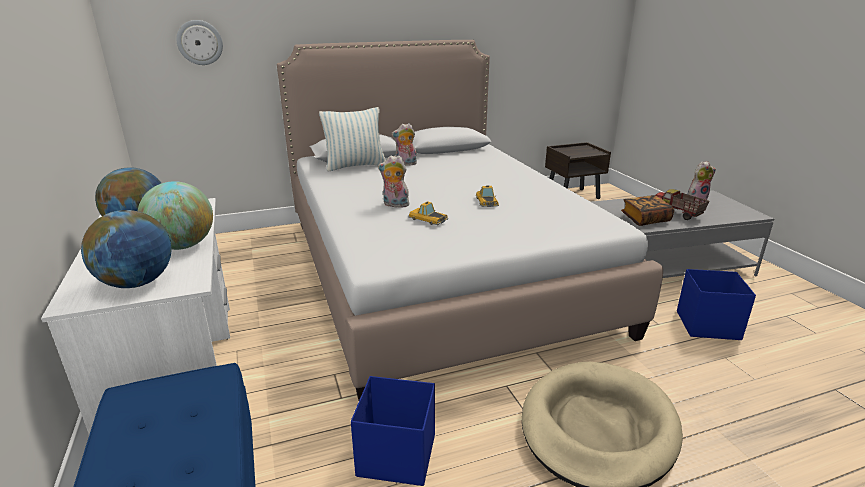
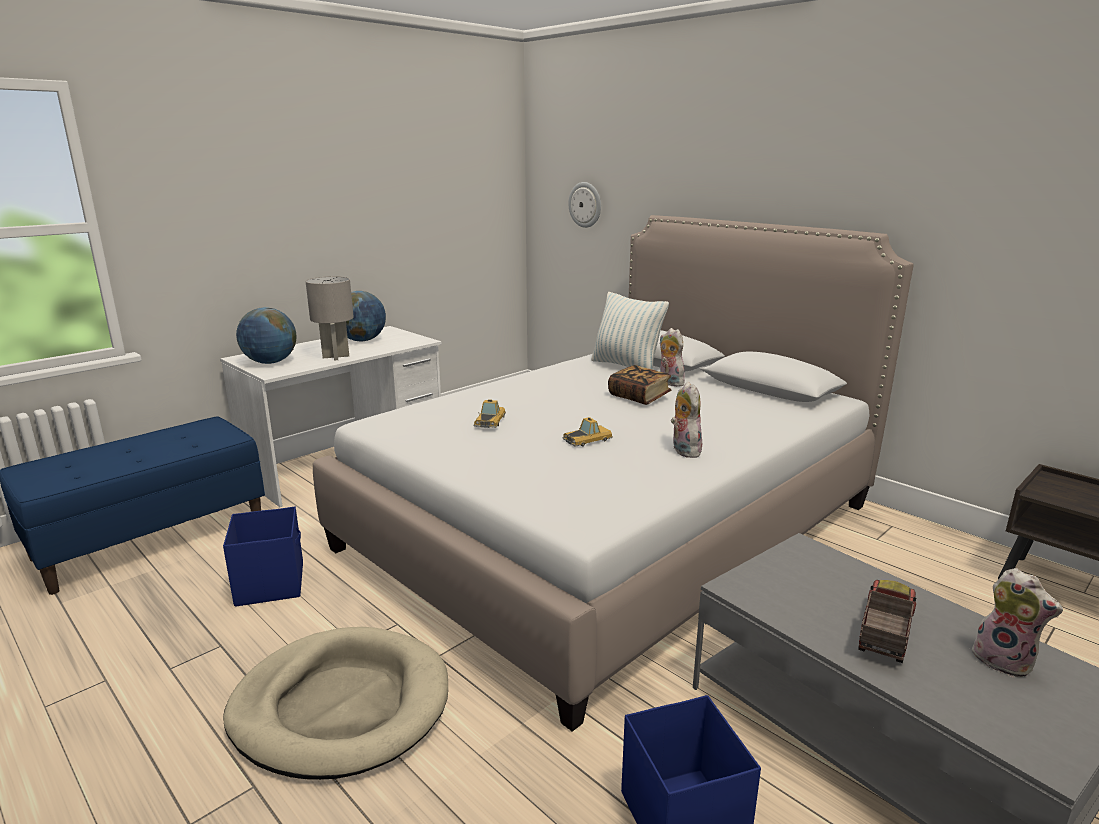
camera: 65 degrees right, 5 degrees down
(183, 246) = (335, 357): globe -> grey table lamp
(394, 205) = (522, 402): plush toy -> plush toy (683, 450)
(645, 219) = (797, 600): book -> book (639, 397)

